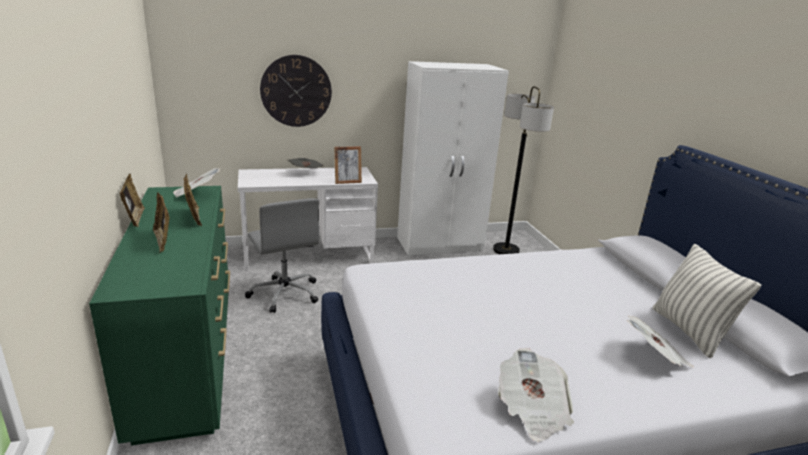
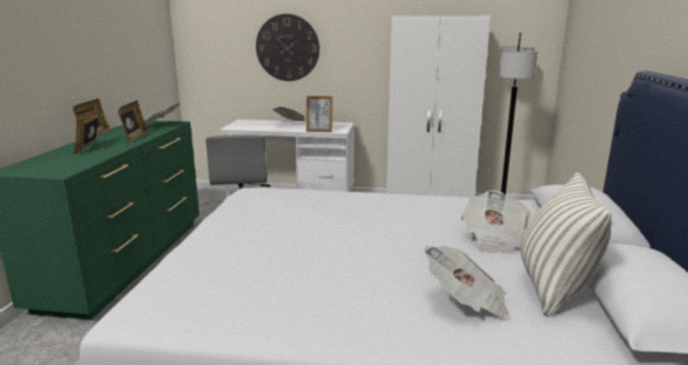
camera: 25 degrees right, 5 degrees down
(532, 411) = (248, 317): newspaper -> newspaper (493, 239)

